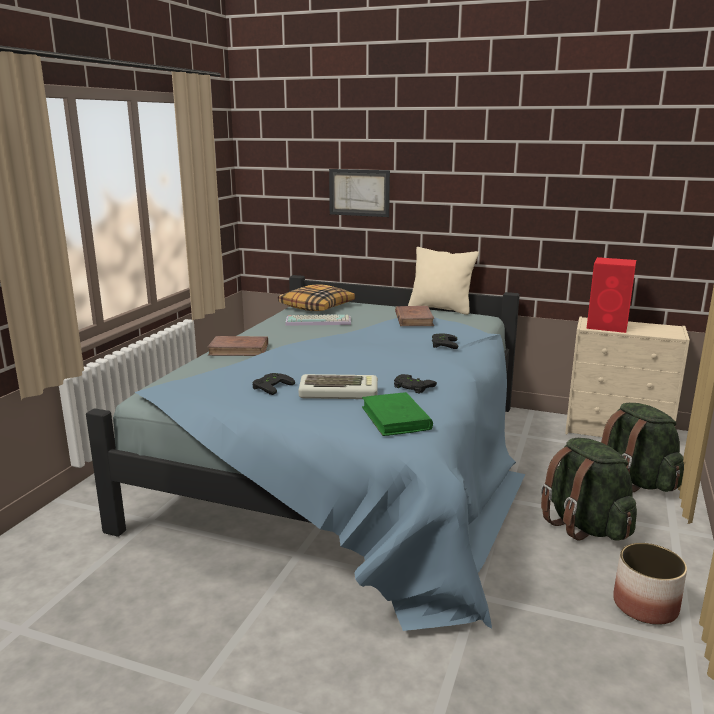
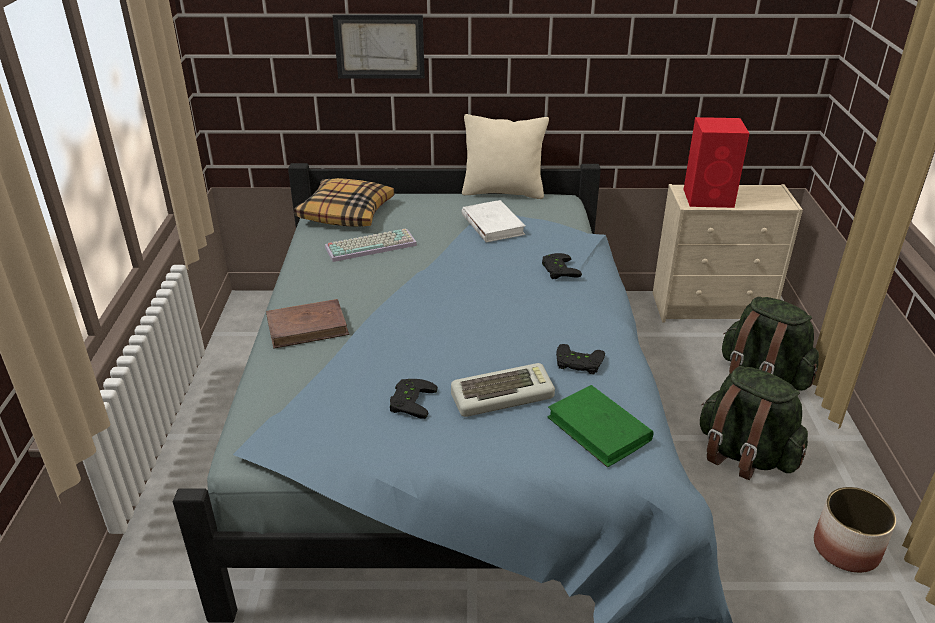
camera: 20 degrees left, 15 degrees up
(414, 319) = (492, 224): brown book -> white book

